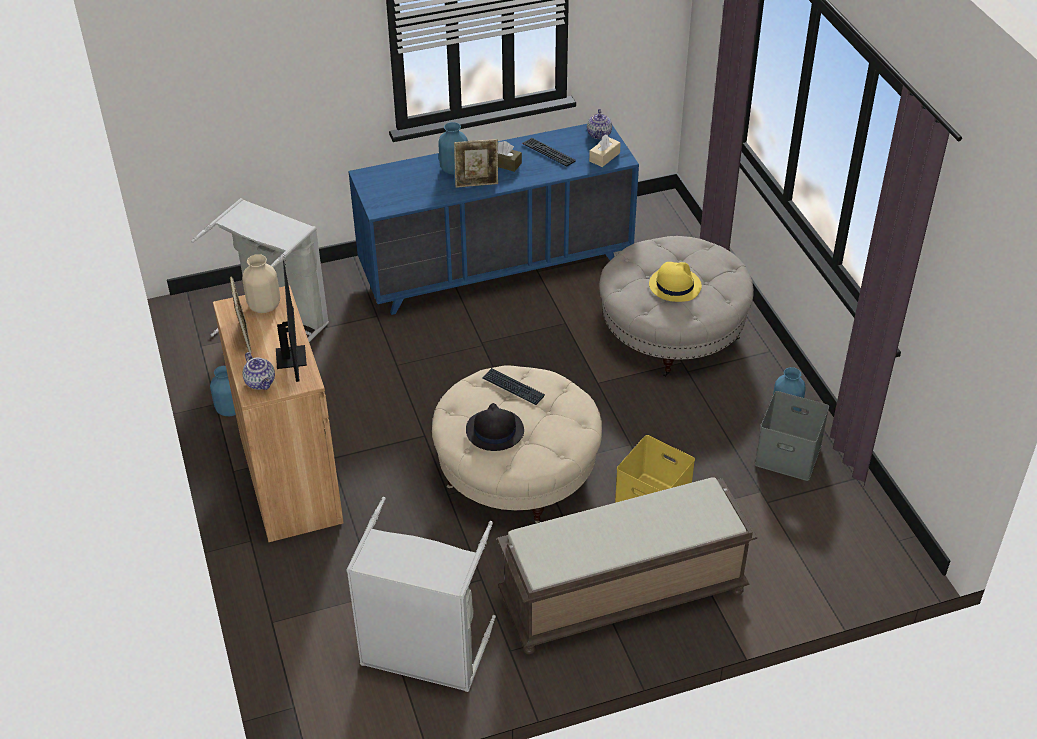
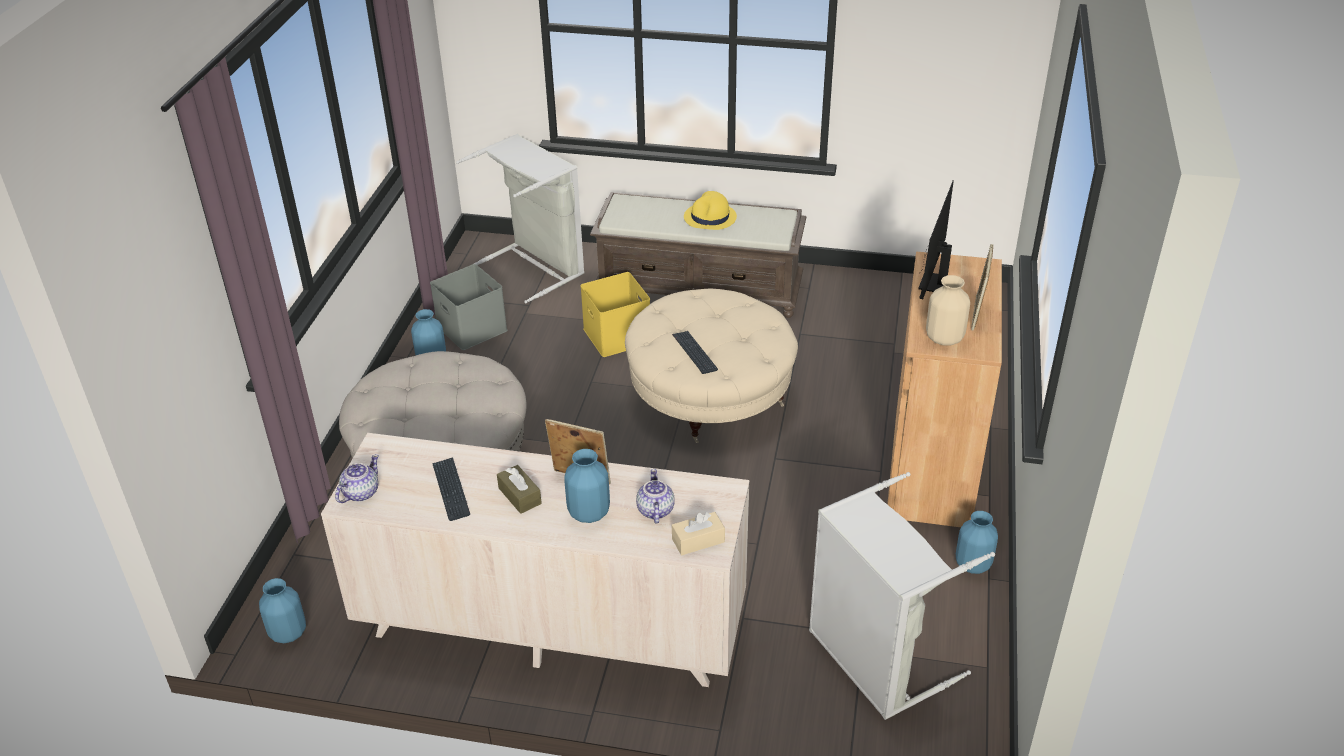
camera: 150 degrees left, 5 degrees down
(261, 382) = (975, 271): teapot -> teapot (654, 510)
(424, 653) = (875, 306): grey laundry basket -> grey laundry basket (536, 266)
(494, 431) = (741, 324): black hat -> none
(497, 268) = (550, 624): blue dresser -> beige dresser
(604, 157) = (394, 456): beige tissue box -> beige tissue box (698, 540)
(646, 209) = (288, 632): none -> blue vase
(674, 285) = (445, 388): yellow hat -> yellow hat (710, 218)

